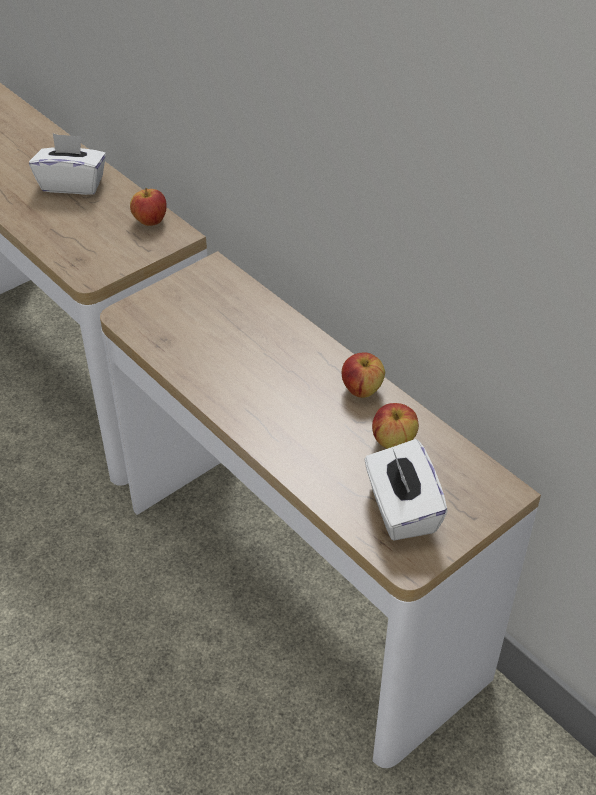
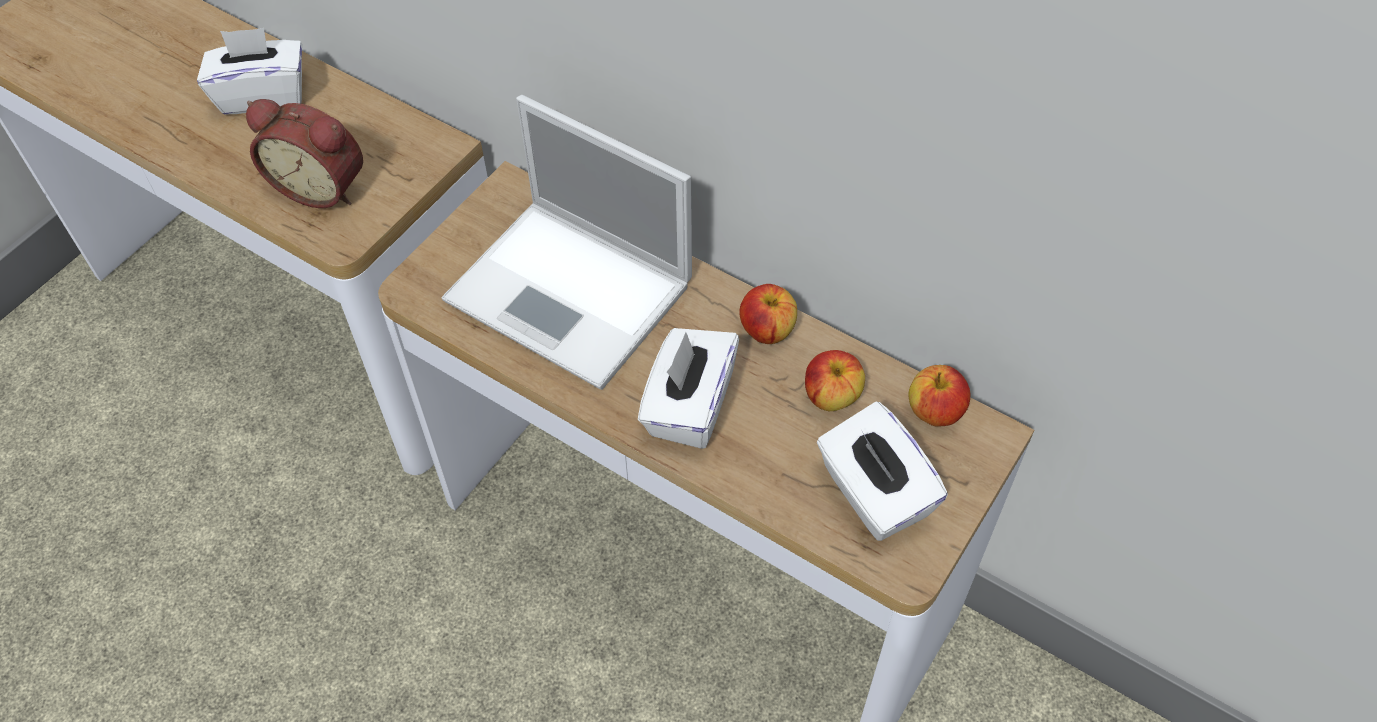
camera: 15 degrees left, 10 degrees up
(89, 243) = (322, 185): none -> alarm clock
(150, 221) = (395, 132): apple -> apple (934, 412)
(232, 339) = (573, 293): none -> laptop
(286, 425) = (688, 406): none -> white tissue box

